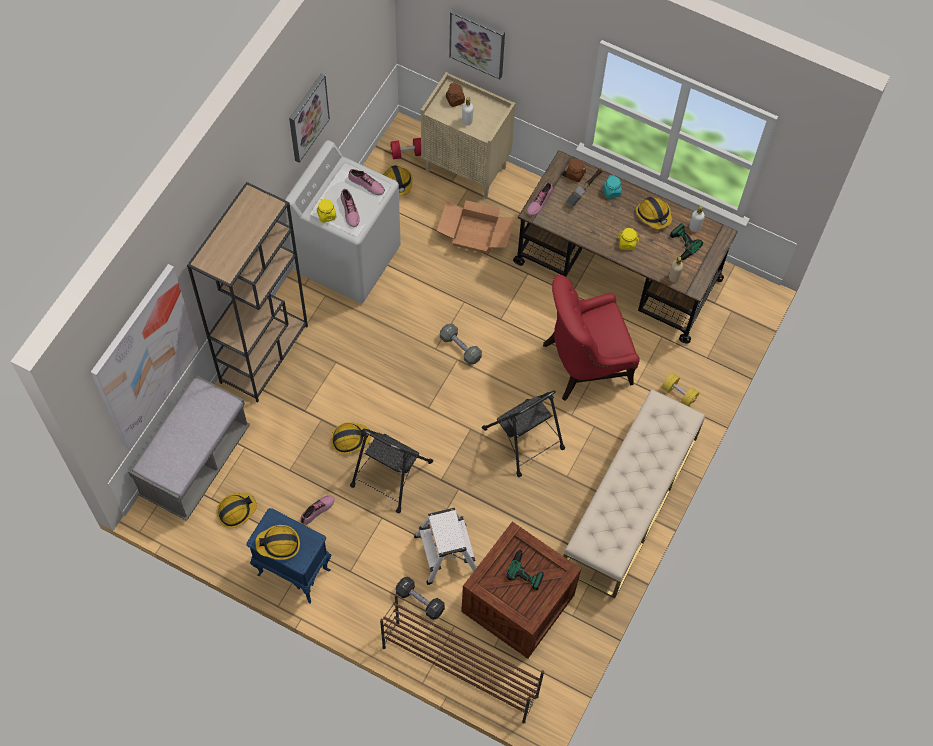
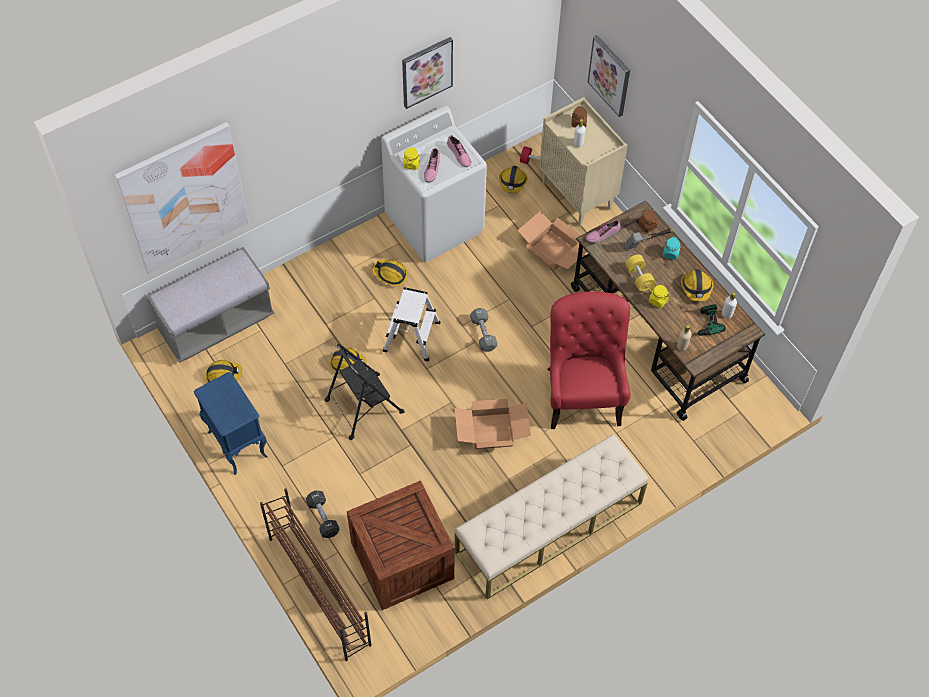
camera: 30 degrees right, 5 degrees down
(264, 353) = (322, 265): bookcase -> none
(279, 544) = (218, 403): hard hat -> hard hat (390, 274)
(317, 510) = (286, 406): shoe -> none
(446, 553) = (368, 491): white step ladder -> white step ladder (411, 336)
(524, 439) = (491, 432): black step ladder -> cardboard box
(528, 567) = (411, 524): power drill -> none
(585, 363) = (582, 395): red chair -> red chair turned 75 degrees clockwise
(678, 394) = (649, 458): yellow dumbbell -> yellow dumbbell (639, 278)

